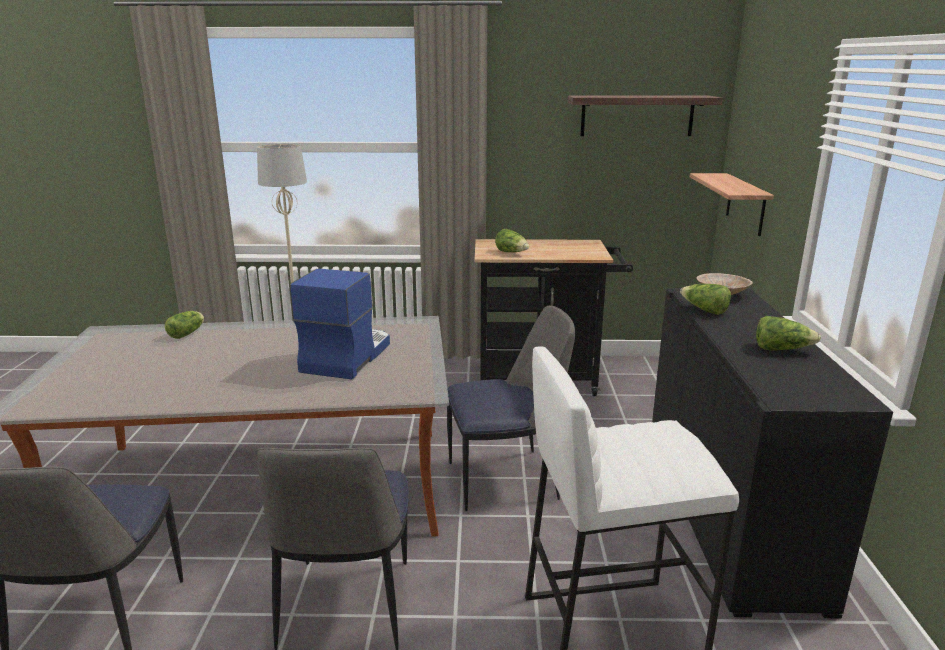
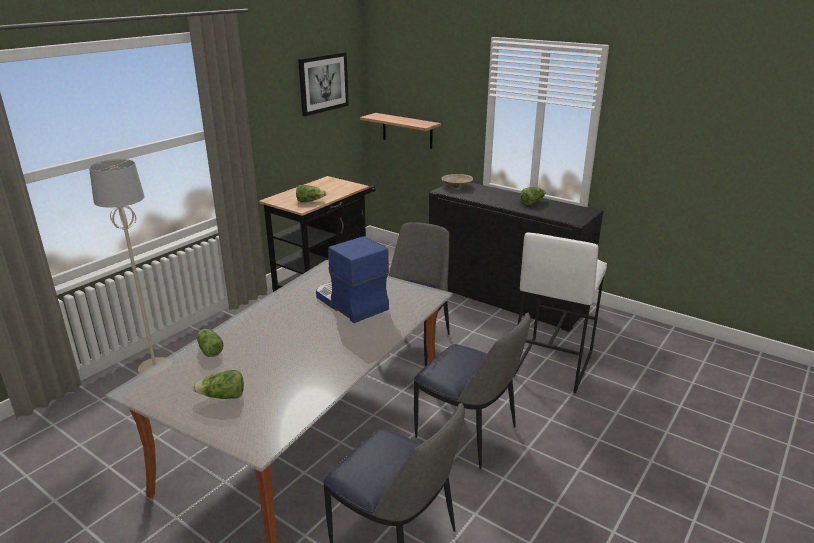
camera: 55 degrees left, 5 degrees up
(637, 116) = (323, 83): shelf -> picture
(704, 310) = (470, 197): lettuce -> lettuce (223, 397)

